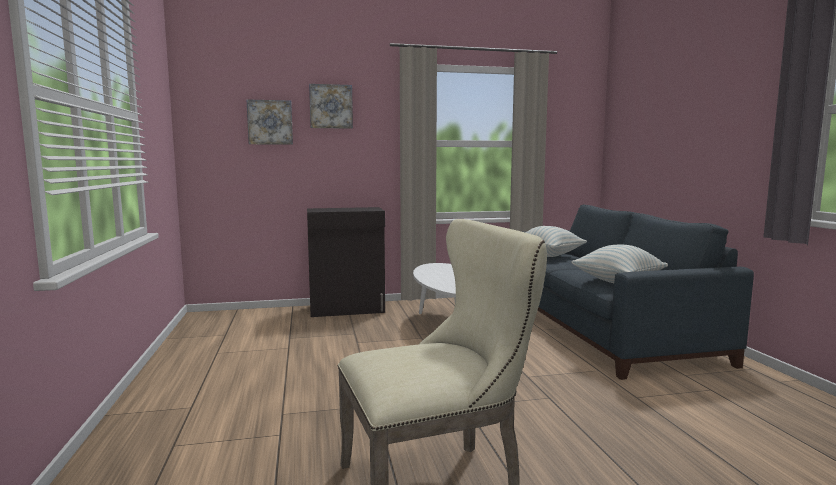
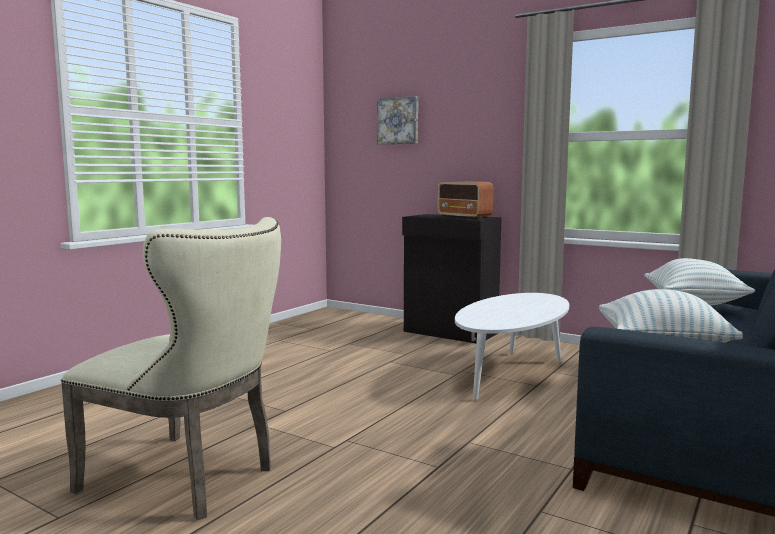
camera: 45 degrees right, 0 degrees up
(331, 106) = (456, 99): picture -> none
(355, 208) = (464, 217): none -> radio

